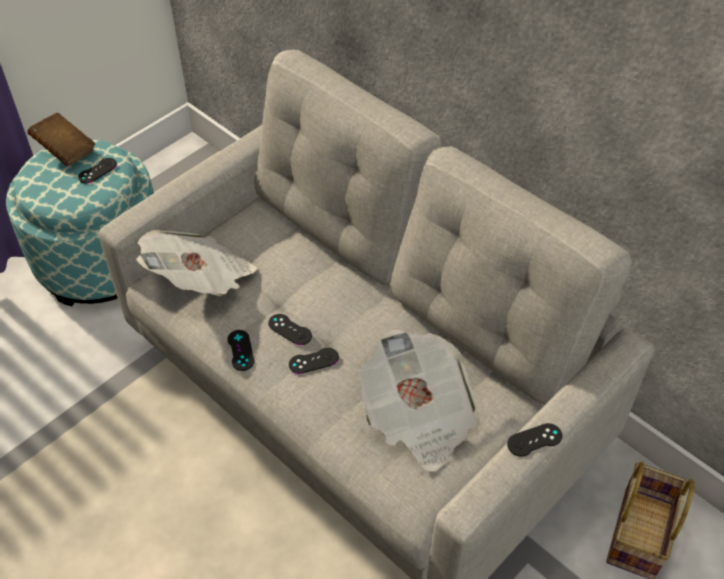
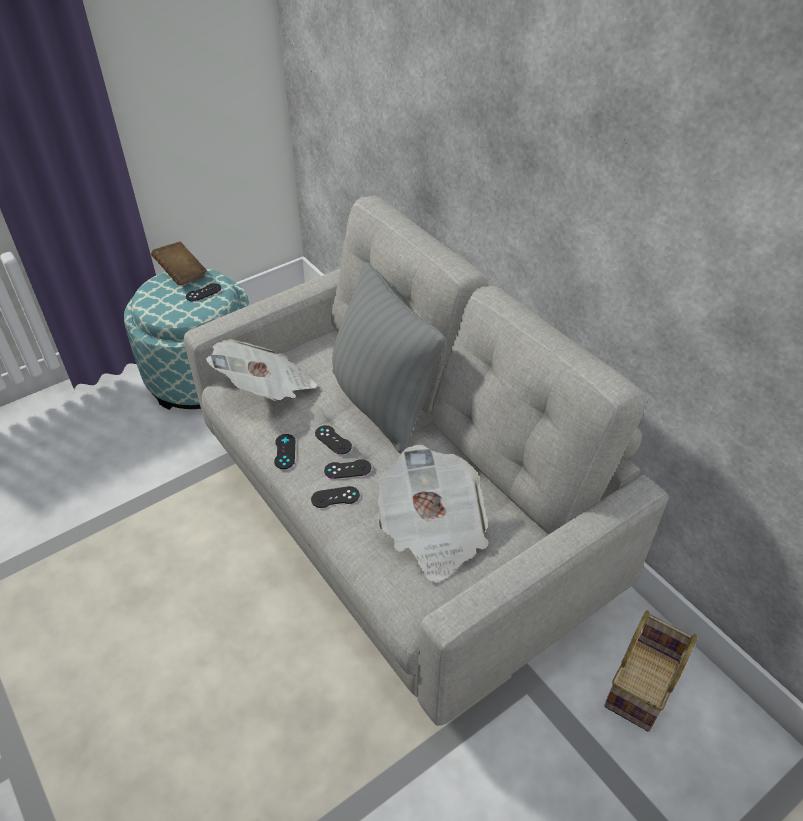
camera: 10 degrees right, 5 degrees down
(333, 281) = (382, 404): none -> grey pillow
(534, 440) = (531, 563): black game controller -> black game controller (335, 497)

